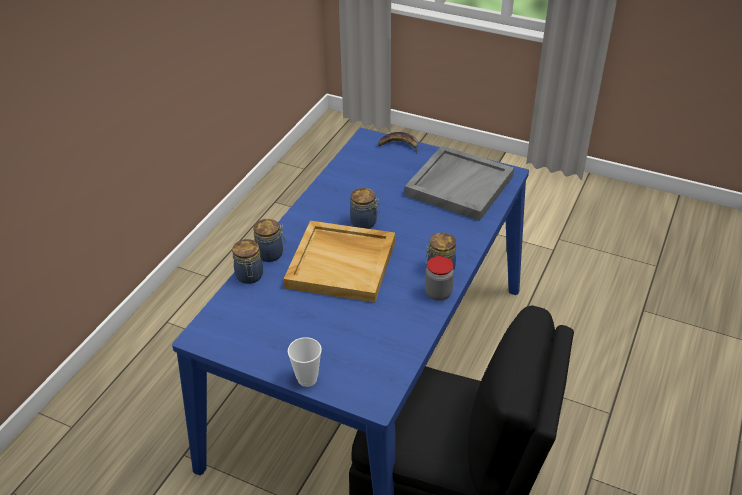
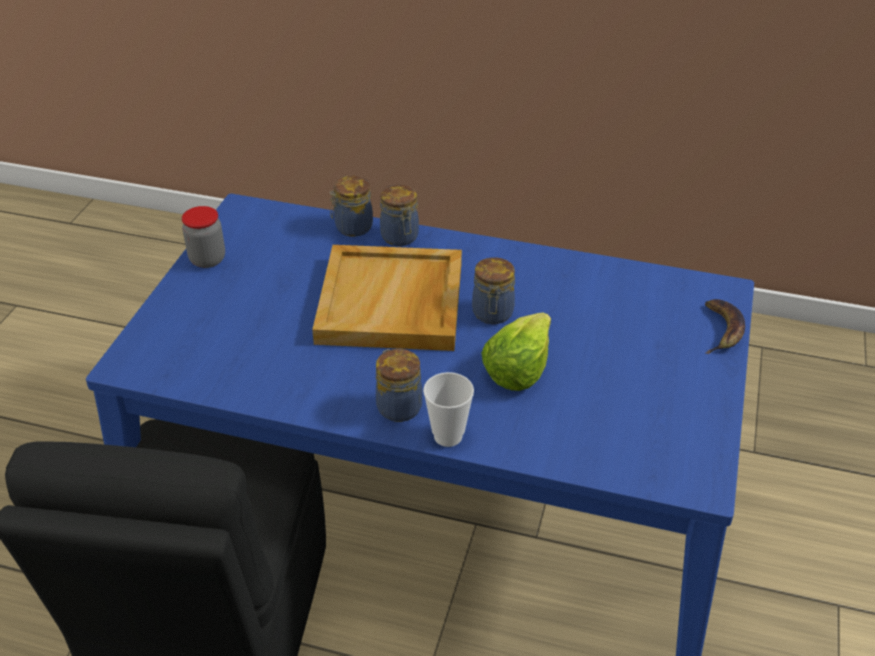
camera: 80 degrees right, 0 degrees up
(307, 379) = (169, 301): cup -> cup (448, 436)
(415, 219) = (517, 368): none -> lettuce
(438, 293) = (341, 409): jar -> jar (207, 259)
(459, 185) = (634, 415): grey tray -> none

